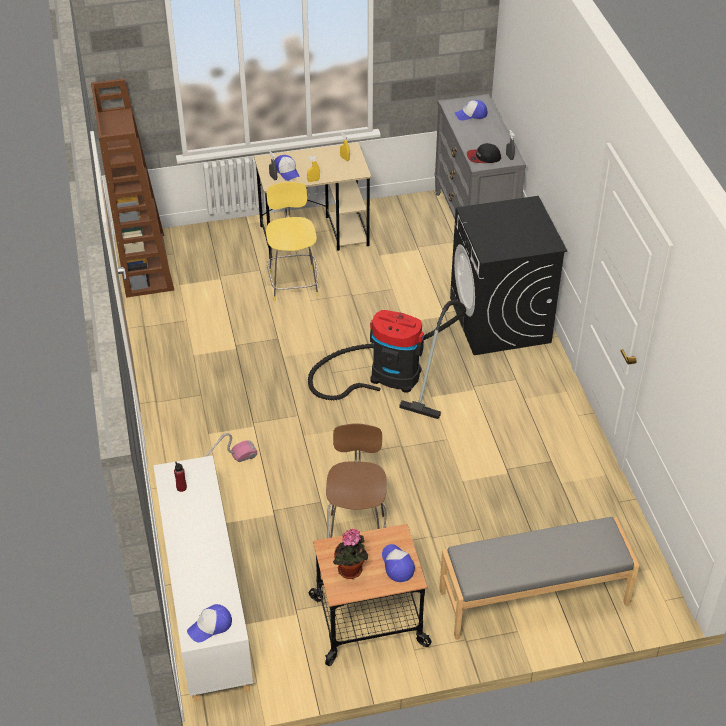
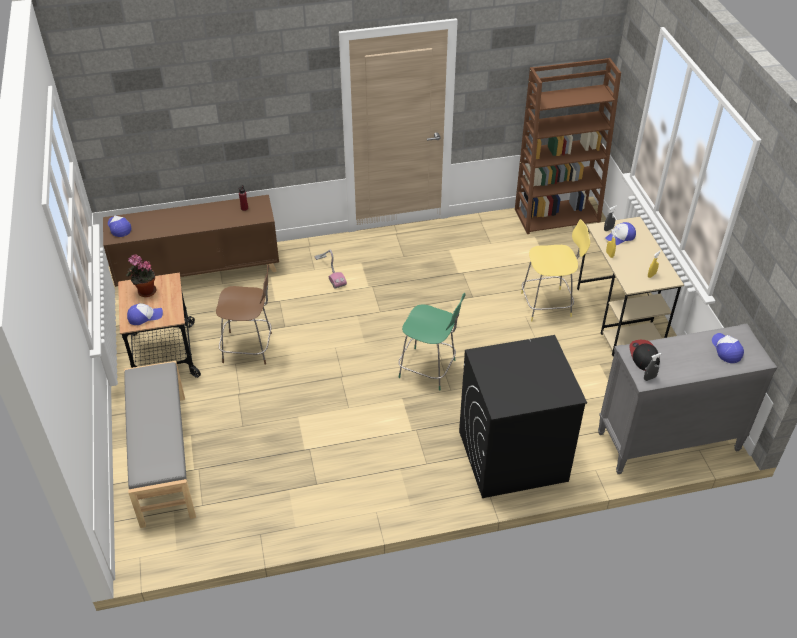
camera: 90 degrees right, 0 degrees up
(206, 603) = (199, 270): white cabinet -> brown cabinet
(389, 375) = (429, 369): vacuum cleaner -> green stool

